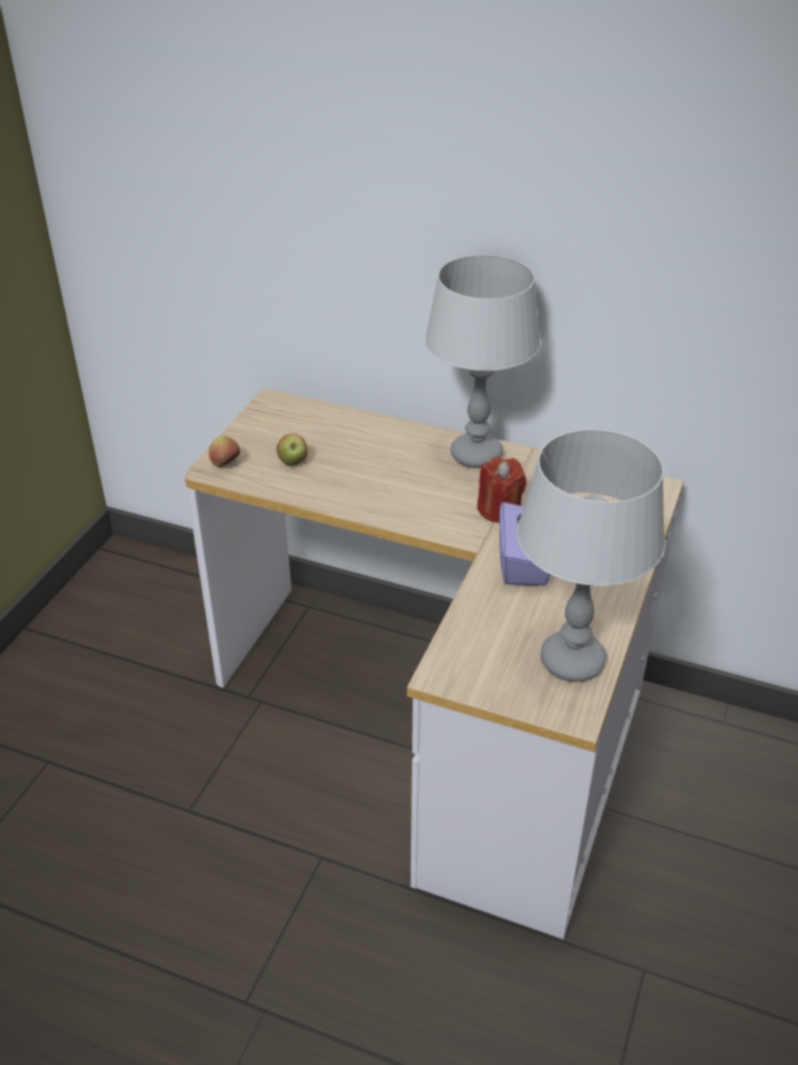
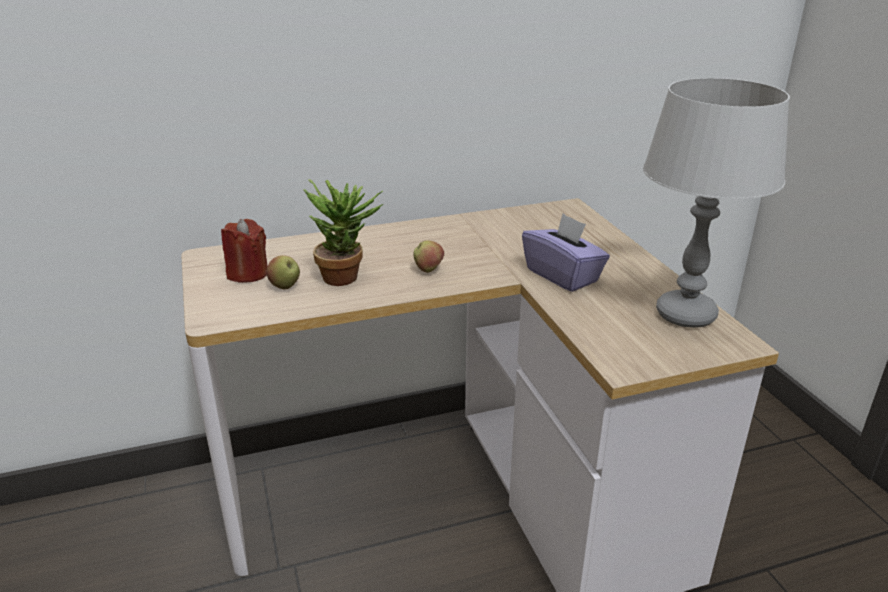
camera: 40 degrees left, 10 degrees down
(225, 464) = (220, 311): apple -> apple (428, 270)
(348, 475) = (347, 276): none -> potted plant
(476, 455) = (428, 231): grey table lamp -> none
(499, 510) = (495, 254): red candle -> red candle (248, 273)

